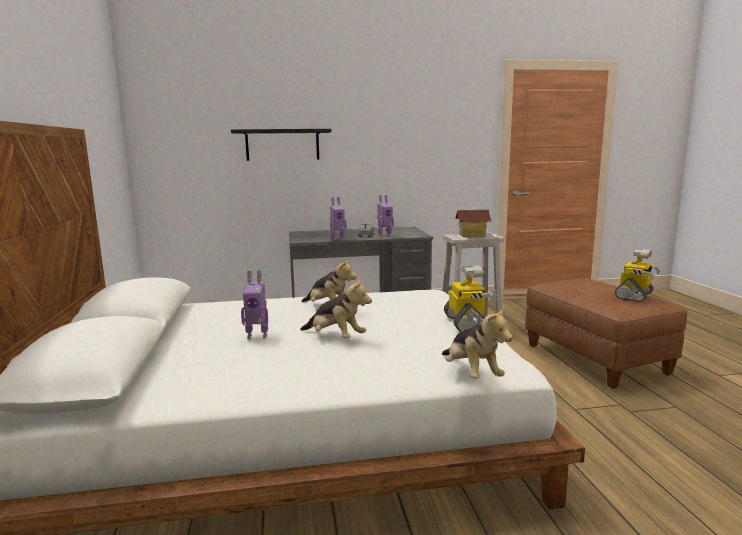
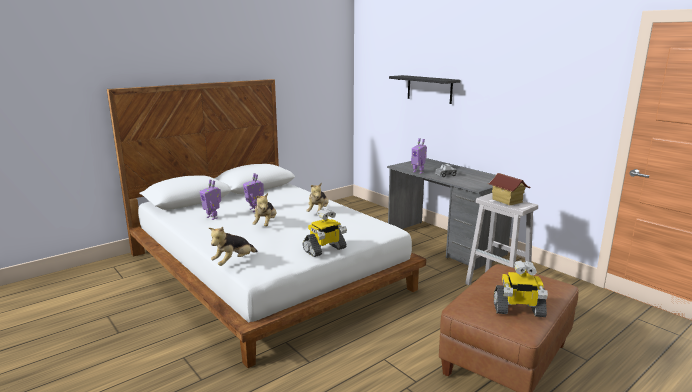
camera: 60 degrees right, 5 degrees up
(384, 236) = (454, 179): toy robot -> toy robot (212, 217)

